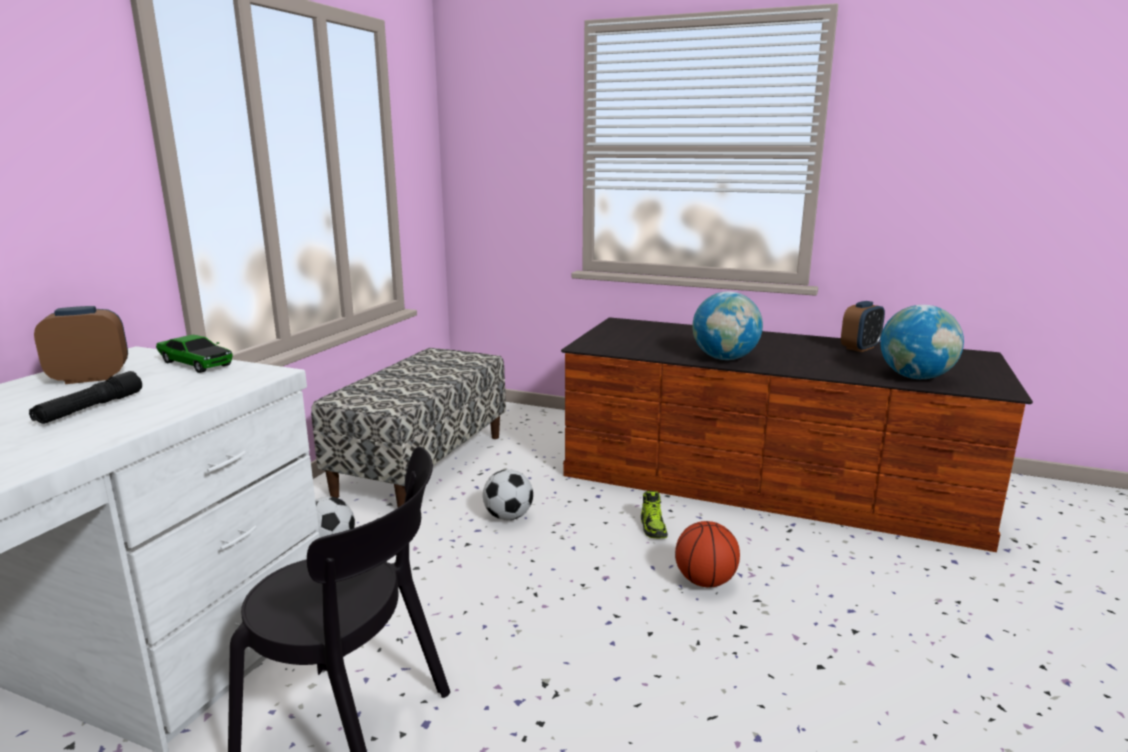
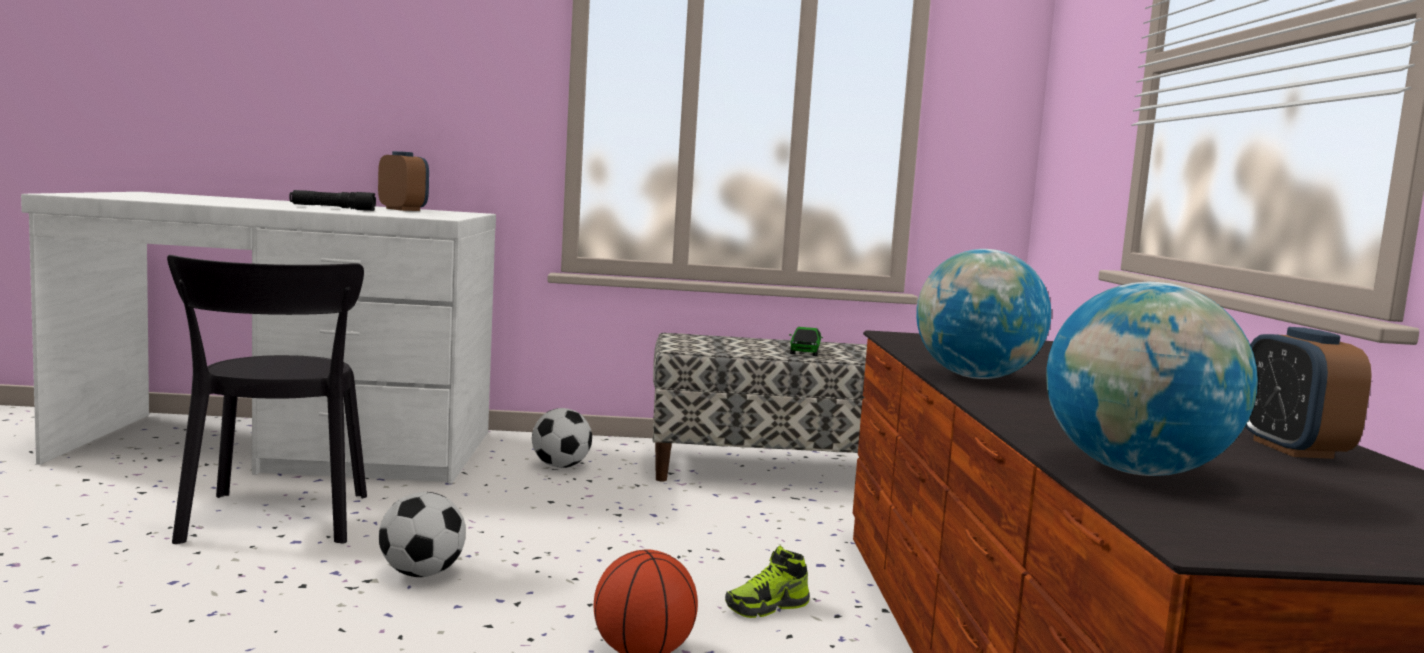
camera: 65 degrees right, 10 degrees down
(195, 364) = (454, 215): toy car -> toy car (805, 351)
(508, 517) = (701, 524): football -> football (421, 574)
(860, 348) = (1292, 449): alarm clock -> alarm clock turned 60 degrees clockwise

